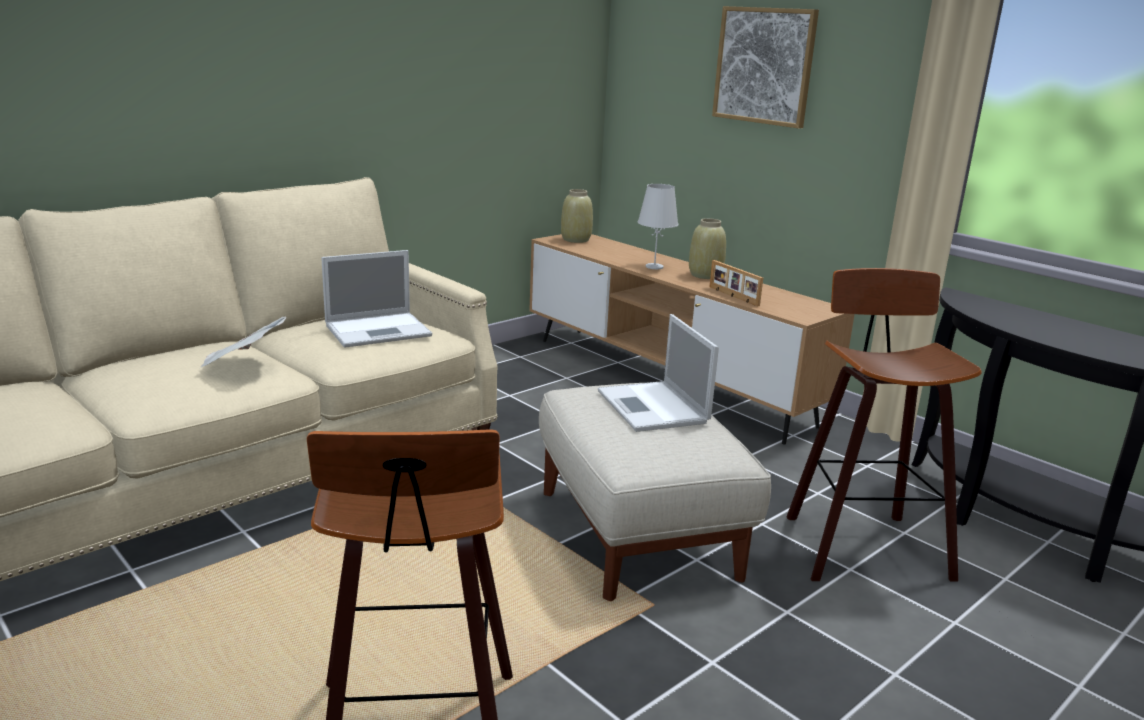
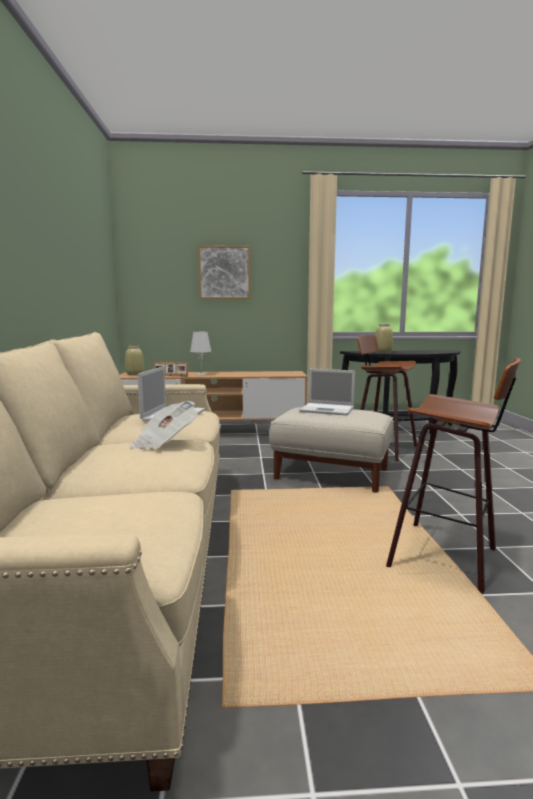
camera: 50 degrees left, 10 degrees down
(705, 275) = (228, 373): beige vase -> beige vase (383, 352)
(733, 296) = (259, 375): picture frame -> picture frame (170, 376)

